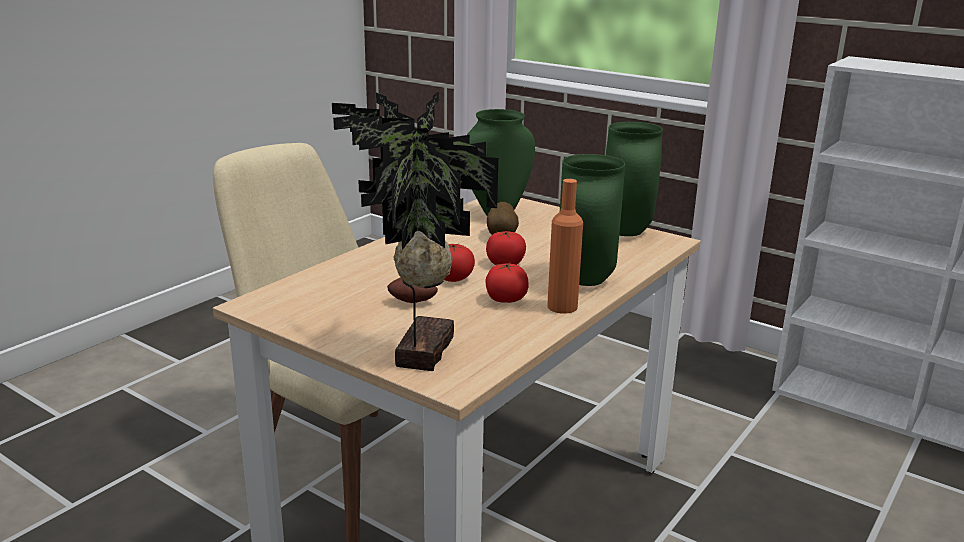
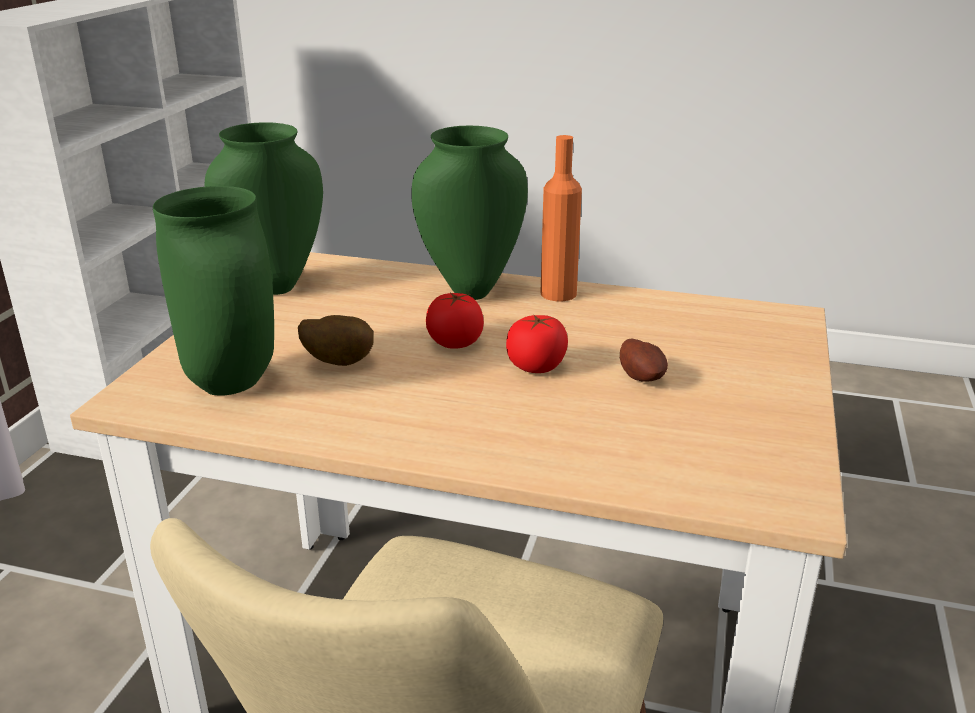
camera: 110 degrees left, 5 degrees up
(419, 351) = (754, 345): potted plant -> none
(506, 300) = (571, 324): tomato -> none

